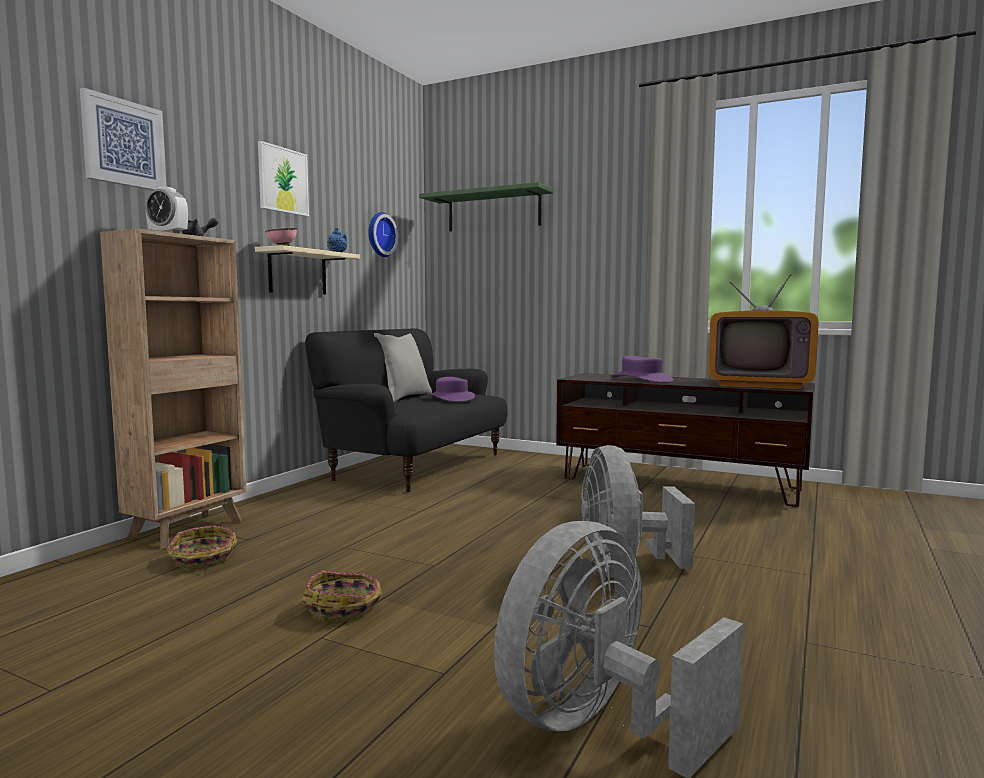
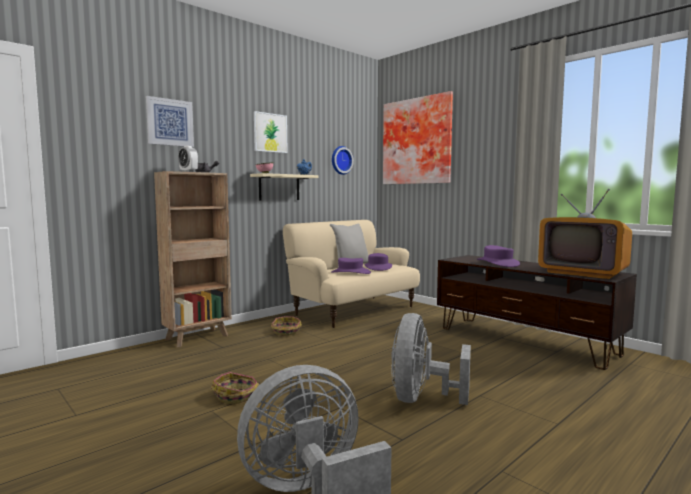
camera: 20 degrees right, 0 degrees up
(203, 560) = (191, 356): basket -> basket (286, 332)
(416, 467) = (353, 310): black sofa -> beige sofa
(421, 406) = (350, 272): none -> purple hat
(494, 211) = (418, 141): green shelf -> picture

